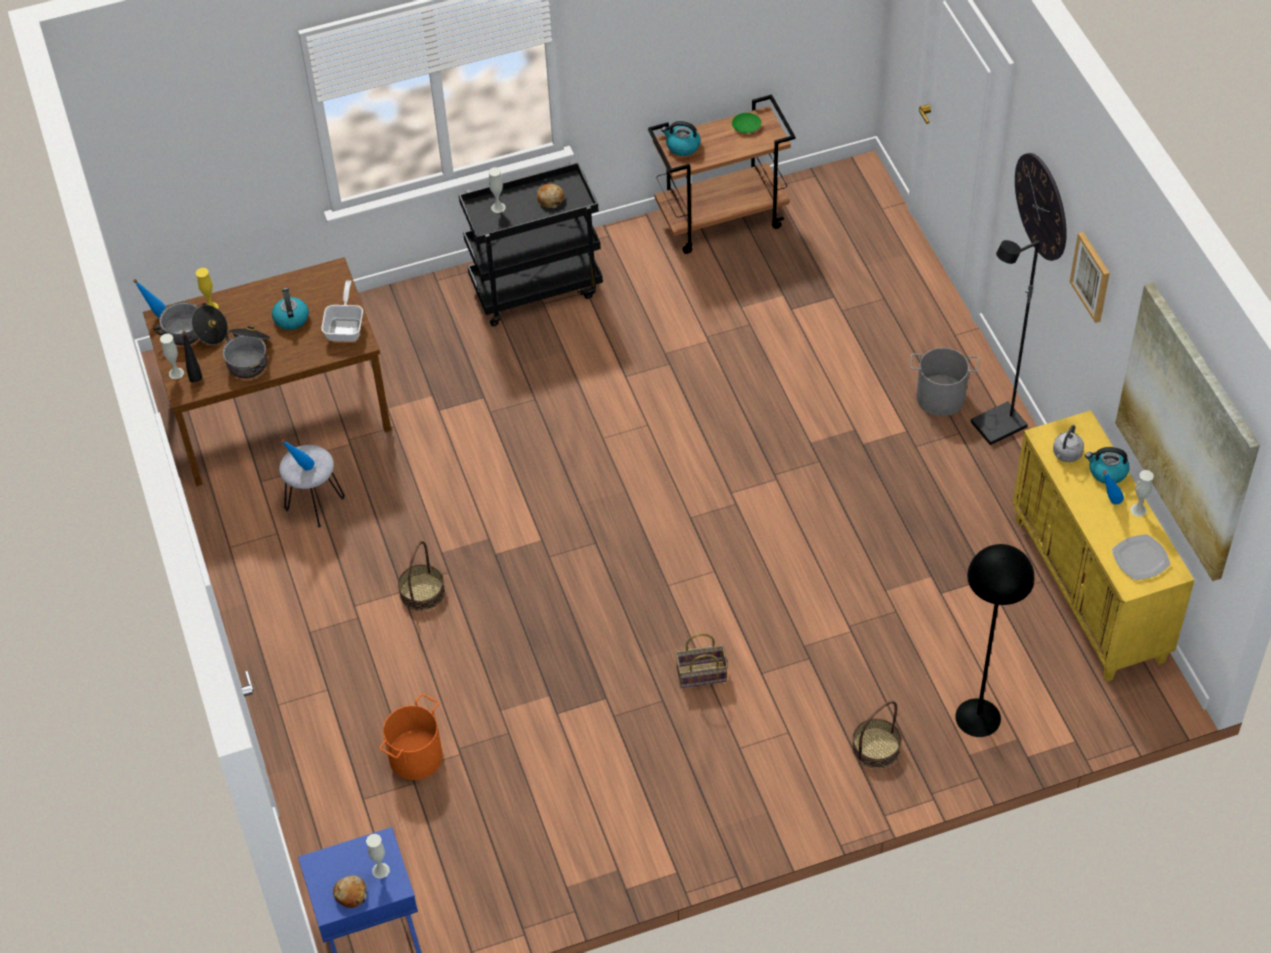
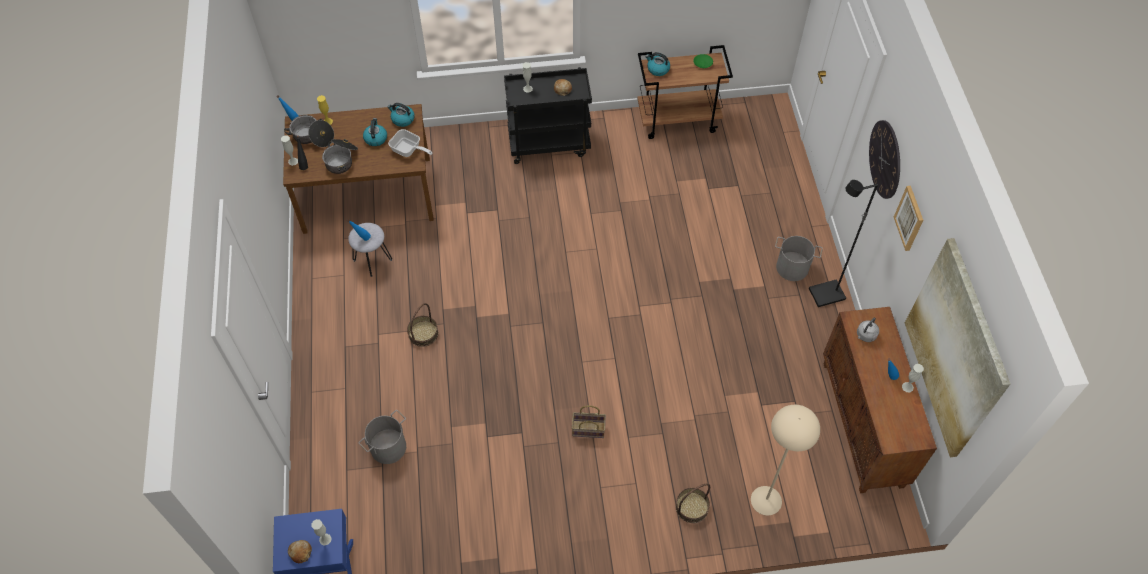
camera: 10 degrees right, 5 degrees up
(346, 326) = (408, 150): frying pan -> frying pan turned 105 degrees clockwise
(415, 756) = (388, 447): orange bucket -> grey bucket
(977, 718) = (766, 500): black floor lamp -> beige floor lamp
(1090, 590) = (863, 424): yellow cabinet -> brown cabinet
(1107, 472) = (891, 354): kettle -> kettle (402, 119)
(1141, 559) = (901, 424): plate -> none

